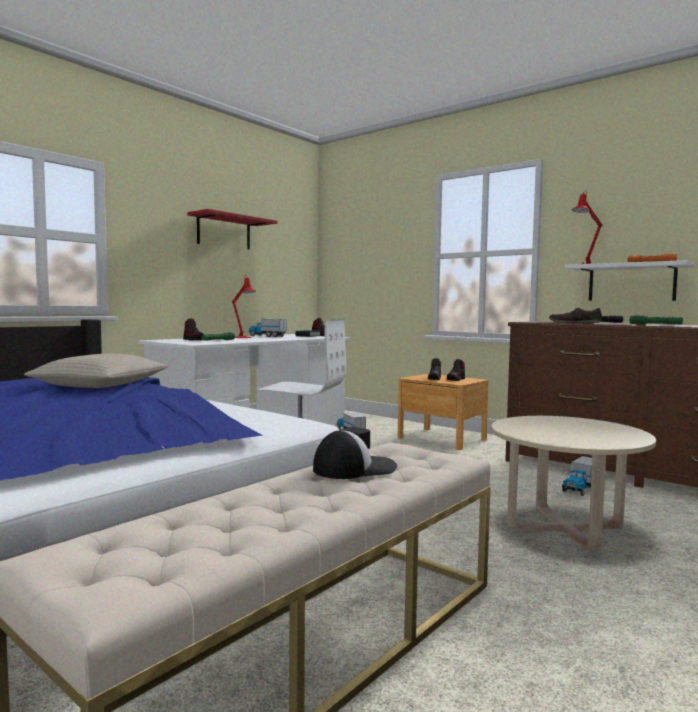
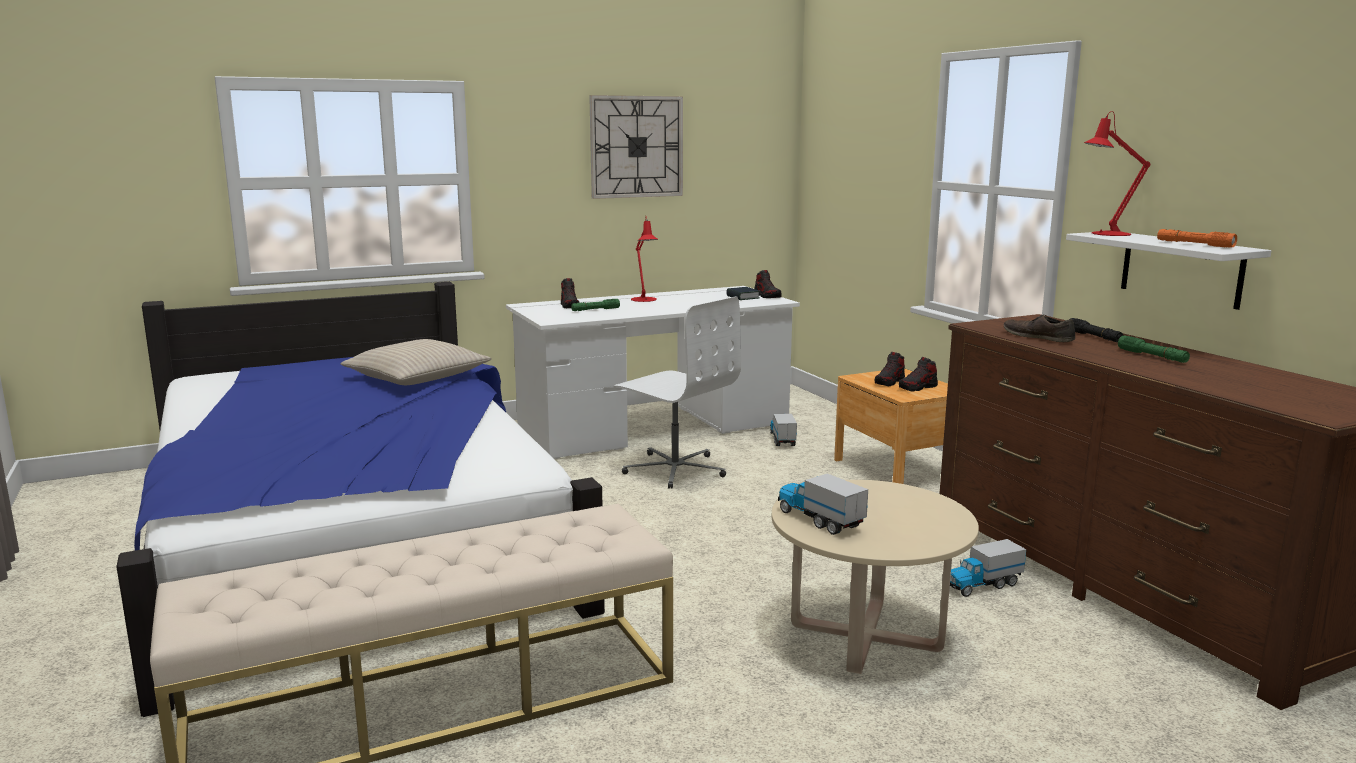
camera: 25 degrees right, 10 degrees up
(224, 232) = (636, 147): red shelf -> wall clock
(267, 336) = (684, 296): toy truck -> toy truck (819, 520)
(354, 468) = (512, 538): cap -> none

